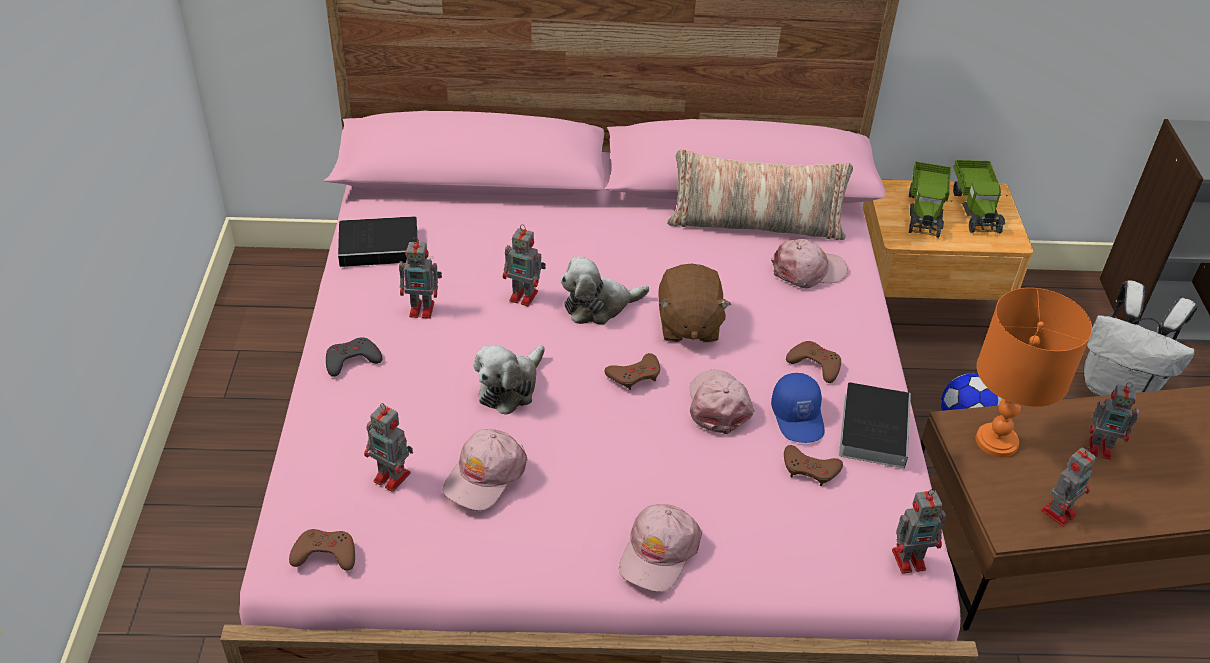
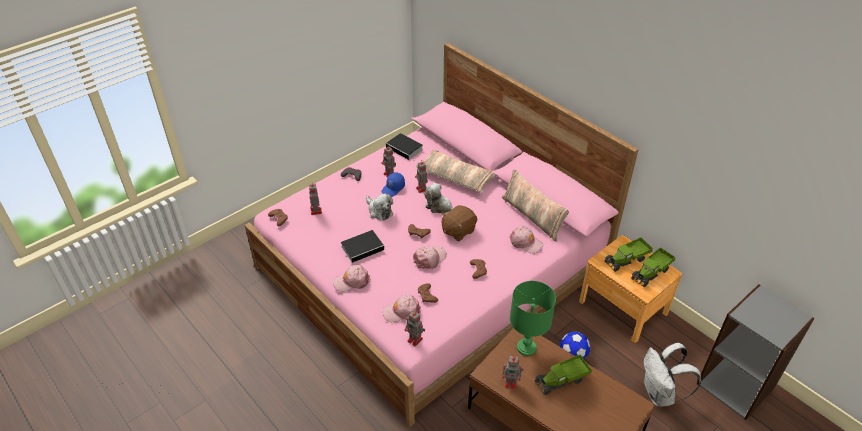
camera: 50 degrees right, 0 degrees up
(484, 475) = (337, 227): pink cap -> pink cap (402, 311)
(510, 387) = (379, 211): plush toy -> plush toy turned 120 degrees counterclockwise
(546, 238) = (456, 177): none -> pillow
(798, 417) = (447, 280): blue cap -> blue cap (393, 188)
(873, 427) = (466, 300): book -> book (363, 247)
(997, 441) = (526, 348): orange table lamp -> green table lamp
(1101, 448) = (562, 380): toy robot -> toy truck

